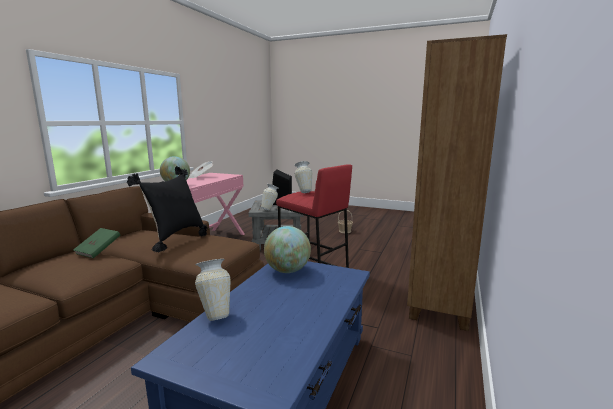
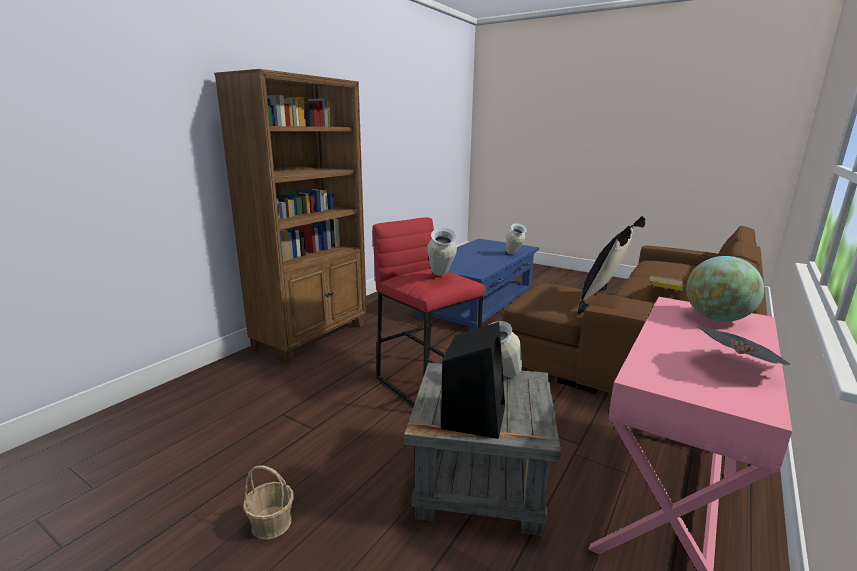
camera: 170 degrees left, 5 degrees up
(98, 251) = (665, 292): green book -> yellow book
(287, 271) = (473, 268): globe -> none

